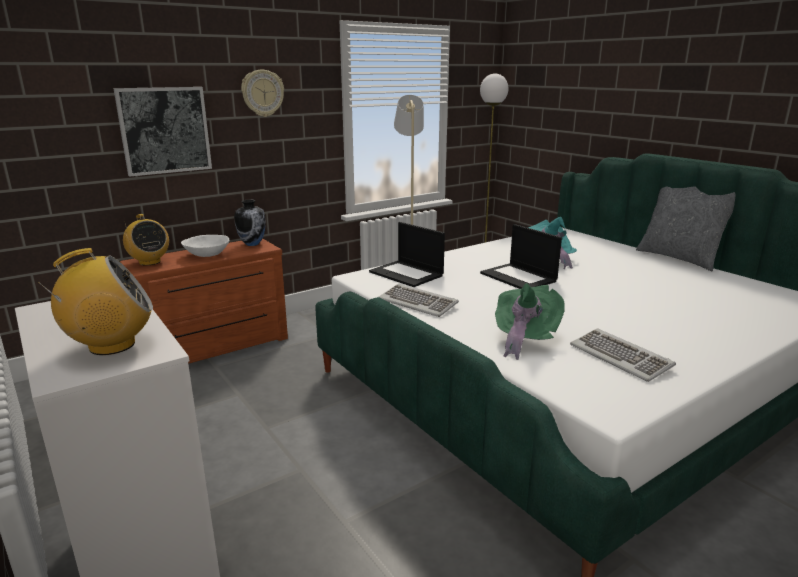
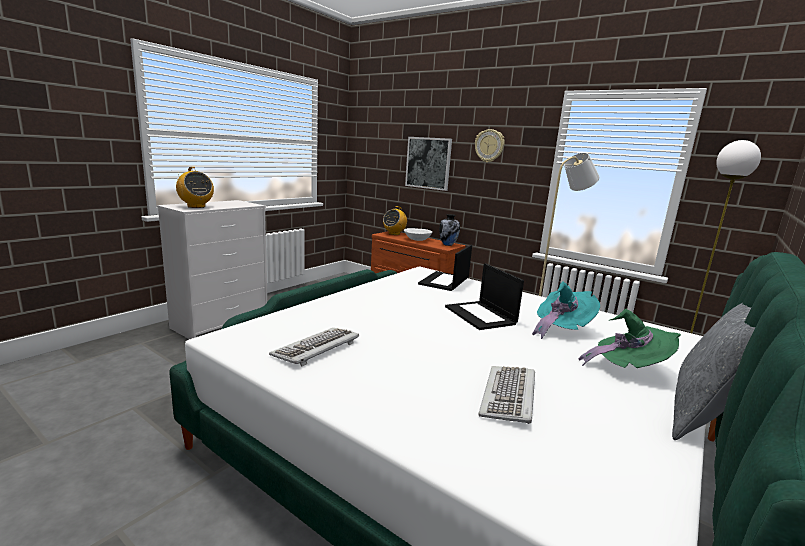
camera: 70 degrees right, 5 degrees down
(418, 303) = (387, 286): keyboard -> keyboard (509, 396)
(519, 277) = (481, 315): laptop -> laptop turned 60 degrees counterclockwise
(524, 338) = (340, 316): green hat -> green hat (627, 368)

